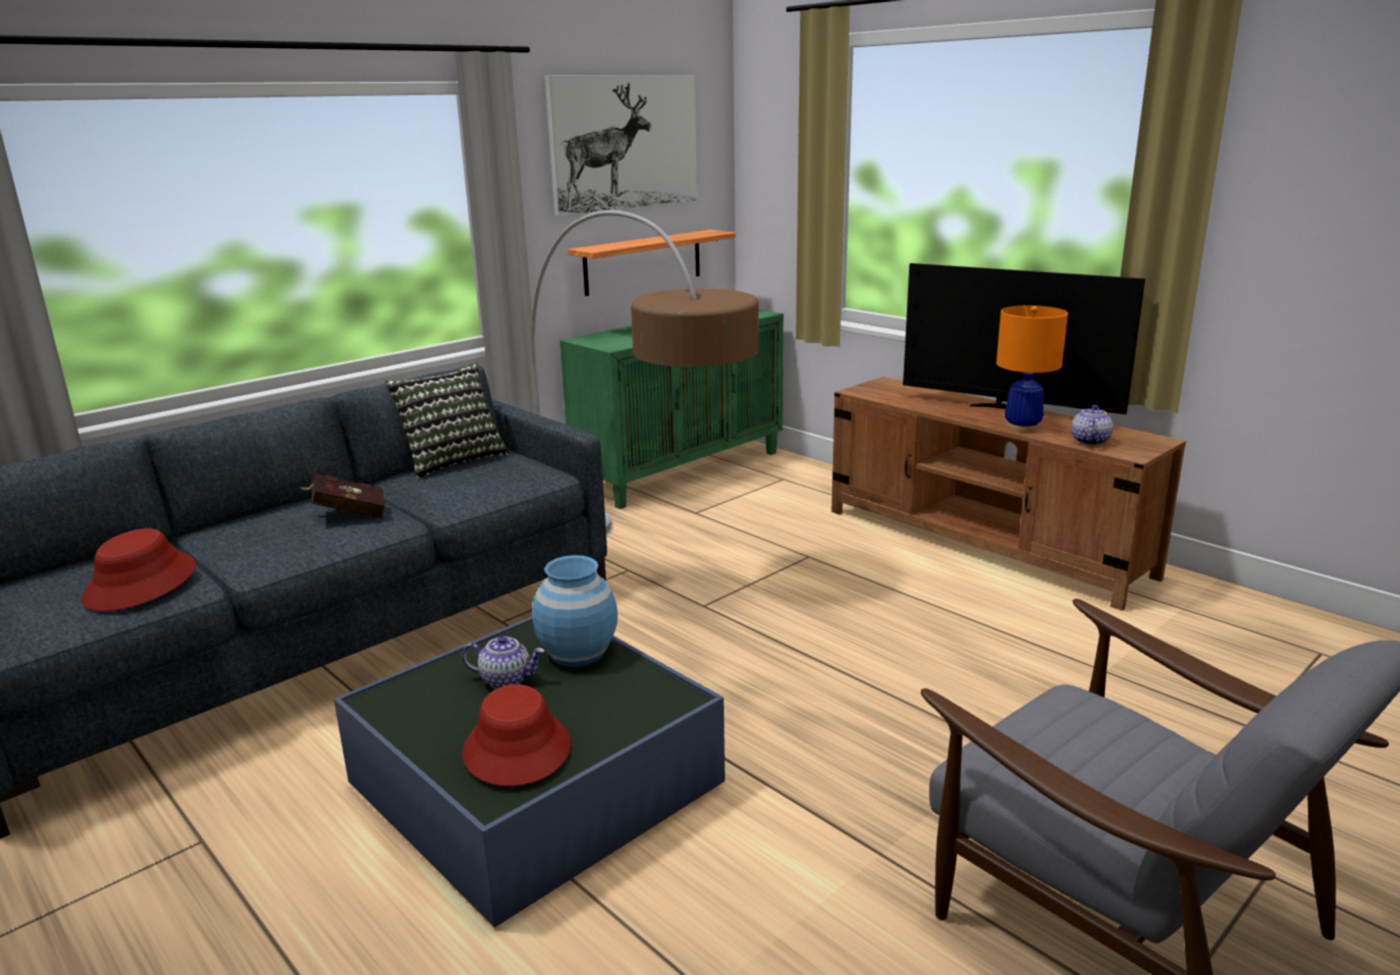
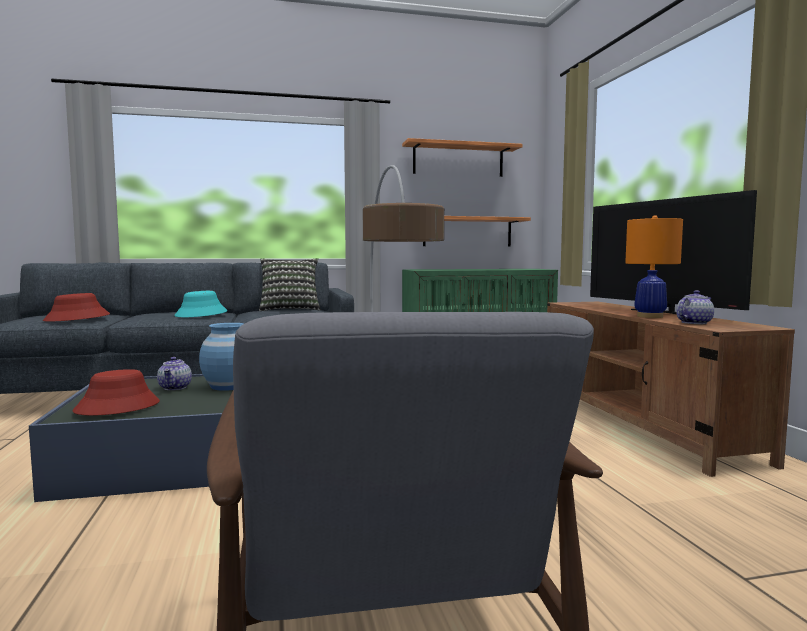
camera: 30 degrees right, 15 degrees down
(347, 514) = (201, 314): red book -> turquoise hat
(506, 680) = (175, 387): teapot -> teapot turned 45 degrees clockwise
(624, 142) = (458, 160): picture -> shelf

